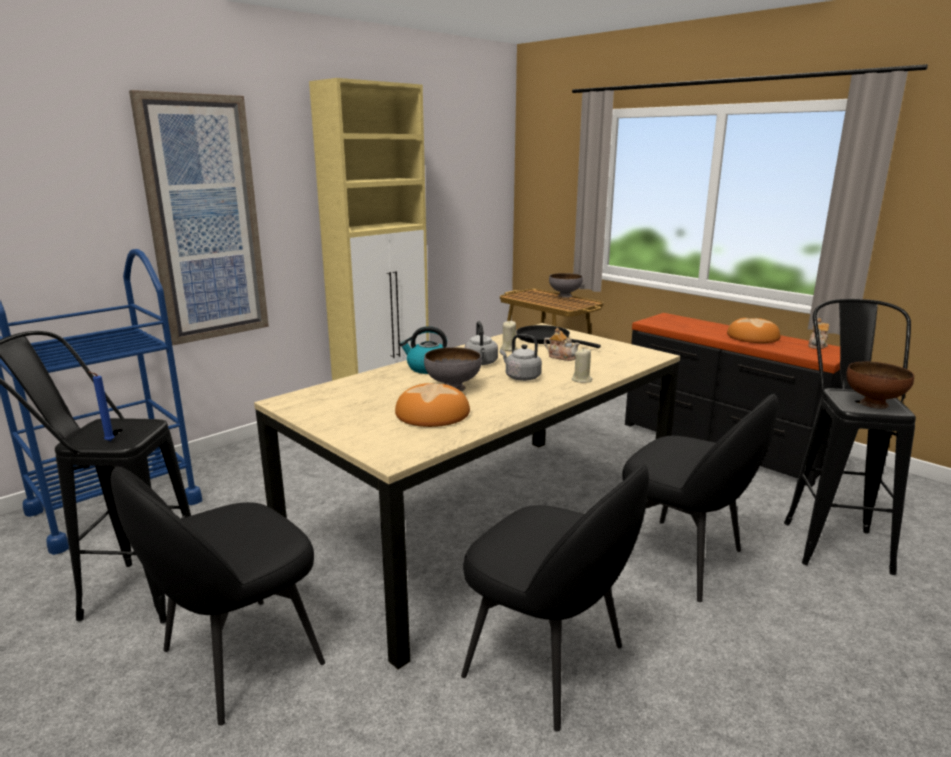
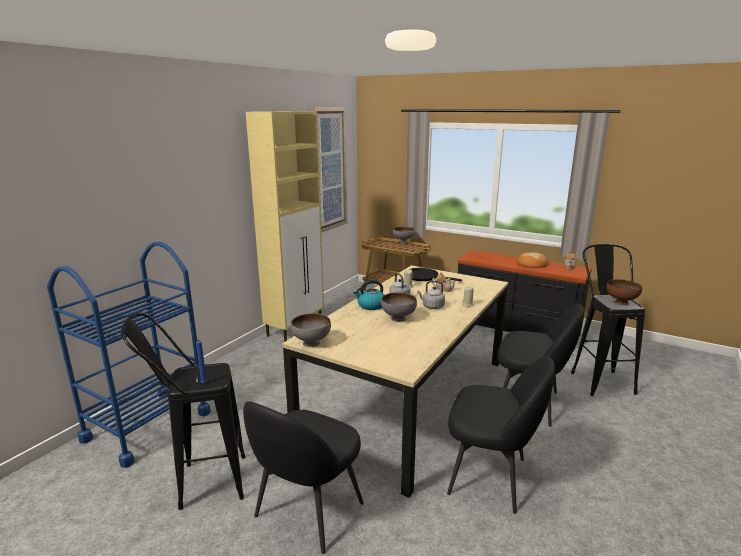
camera: 15 degrees left, 0 degrees up
(204, 220) = (184, 213): picture -> picture (328, 170)
(293, 406) = (311, 343): none -> grey bowl
(432, 414) = (402, 338): bread -> none

